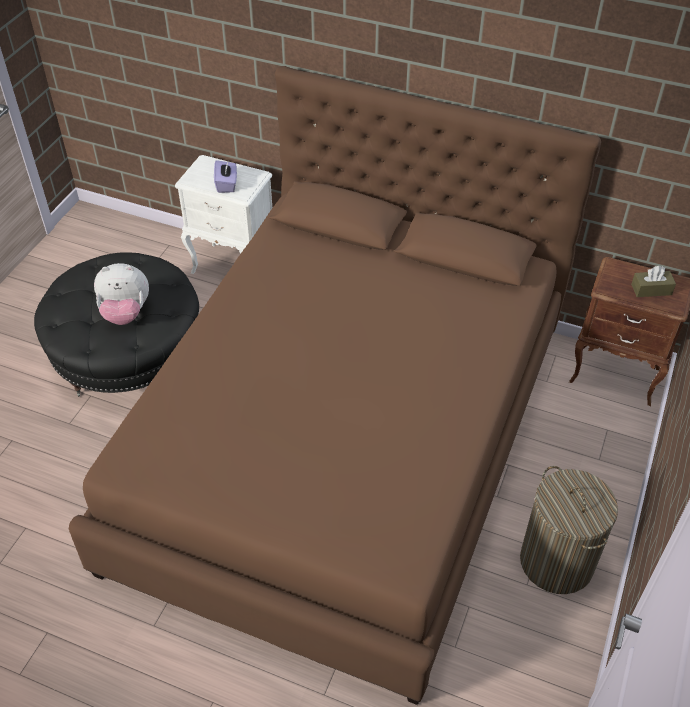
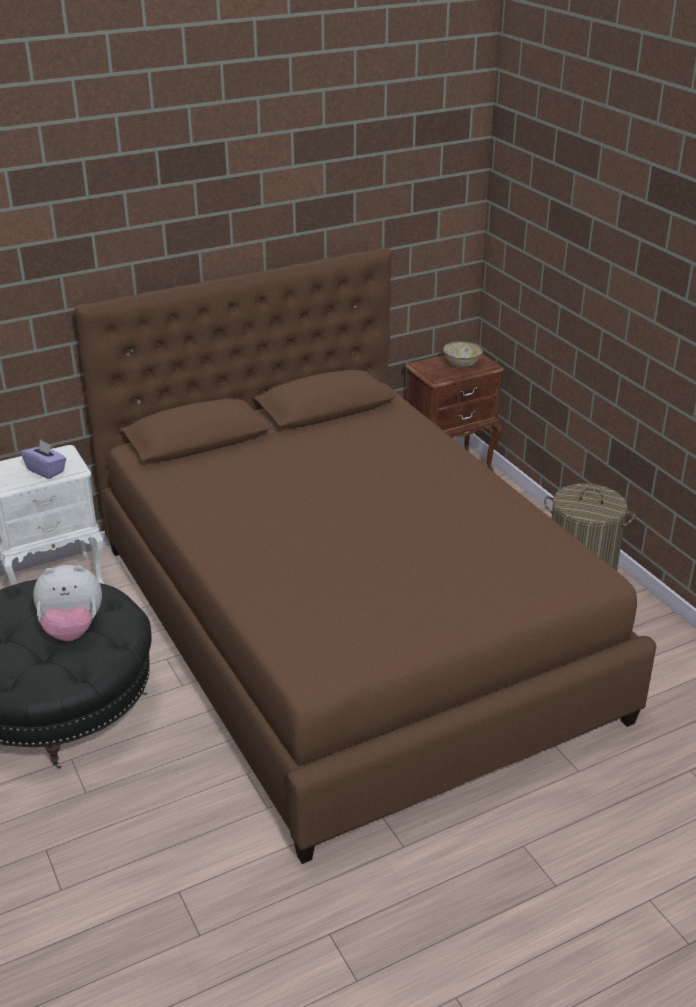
camera: 50 degrees left, 15 degrees down
(126, 313) = (72, 630): plush toy -> plush toy turned 45 degrees clockwise
(651, 289) = (462, 364): brown tissue box -> bowl

